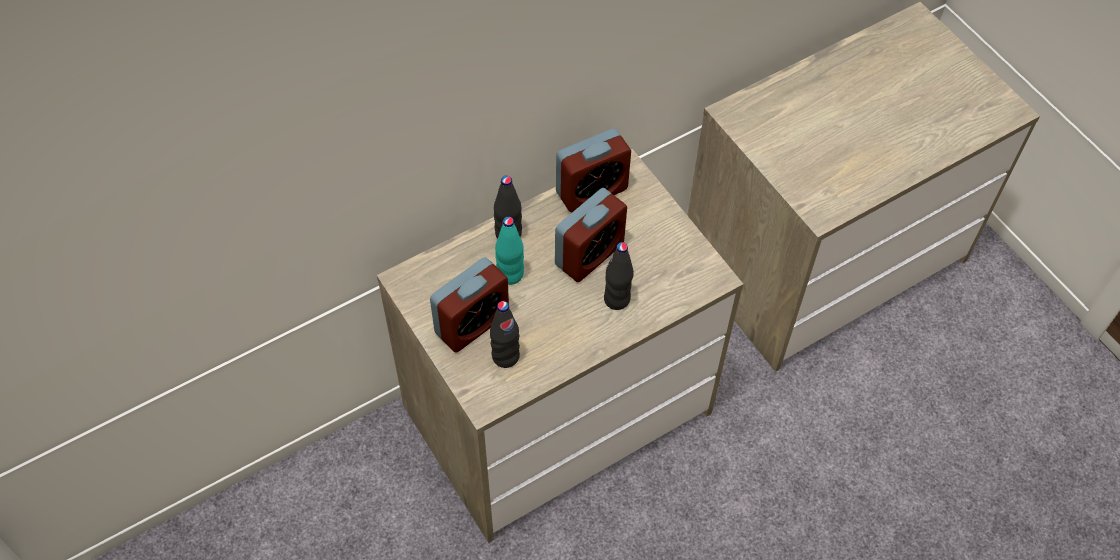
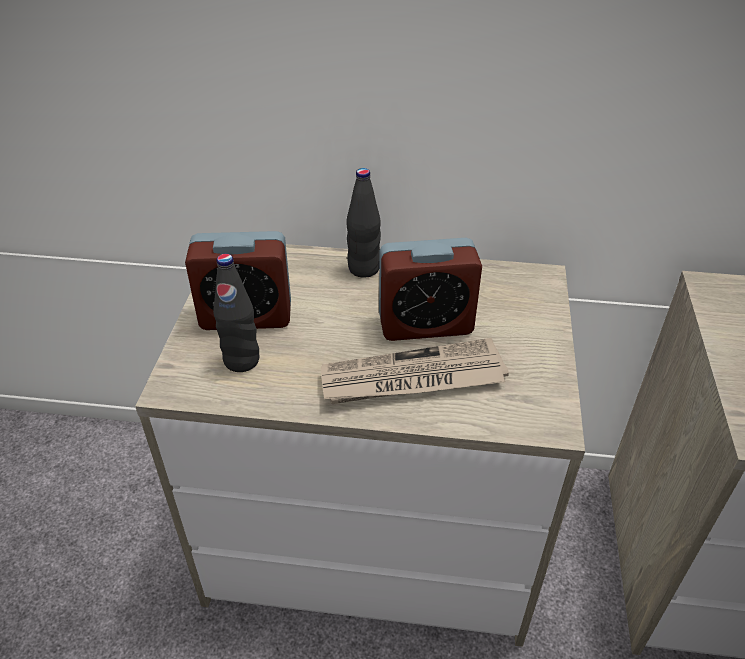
camera: 40 degrees right, 15 degrees down
(510, 274) = (328, 298): turquoise bottle -> none
(591, 191) = (485, 277): alarm clock -> none
(617, 299) = (412, 378): black bottle -> newspaper

